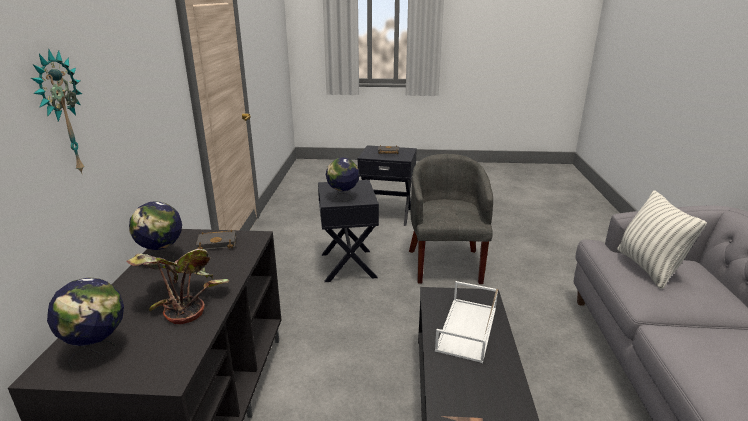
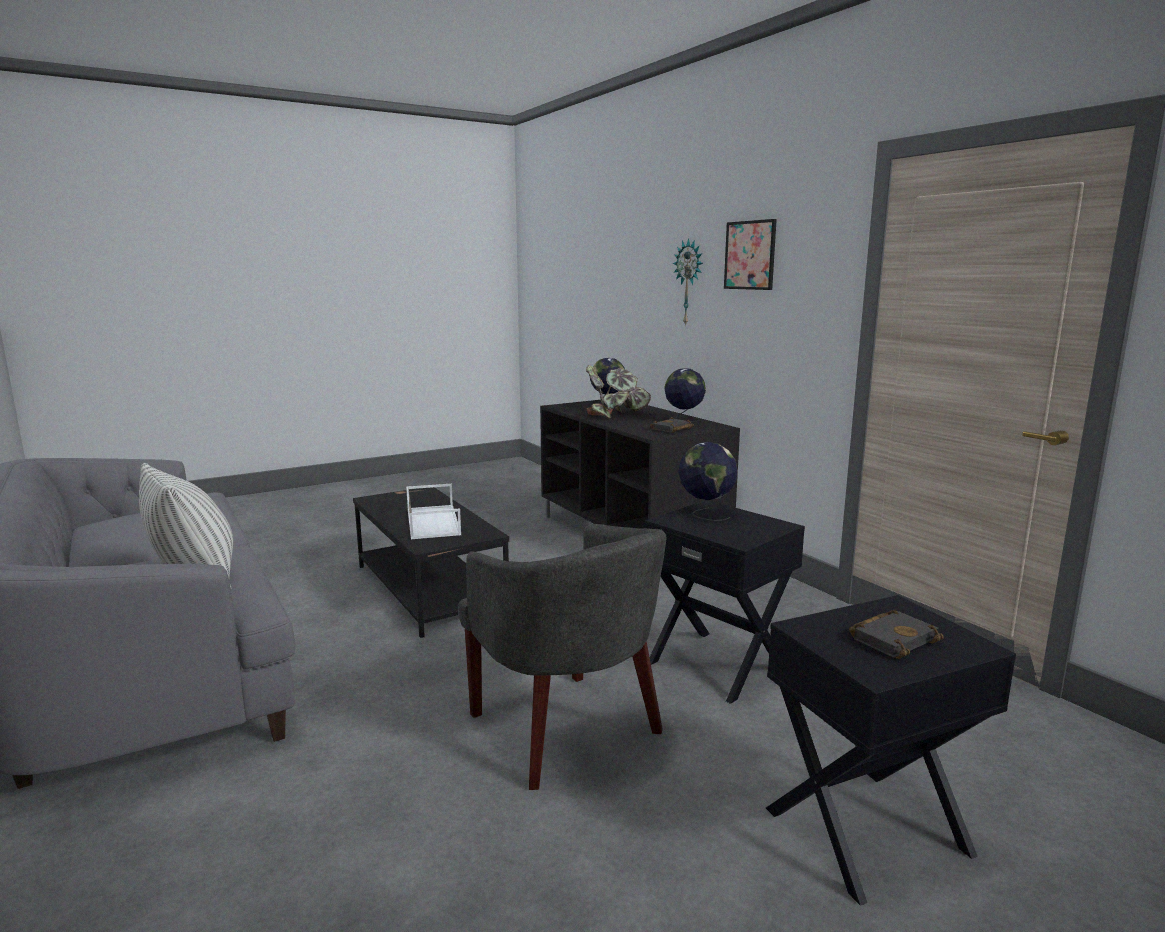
camera: 145 degrees right, 10 degrees down
(119, 60) = (750, 255): none -> picture

